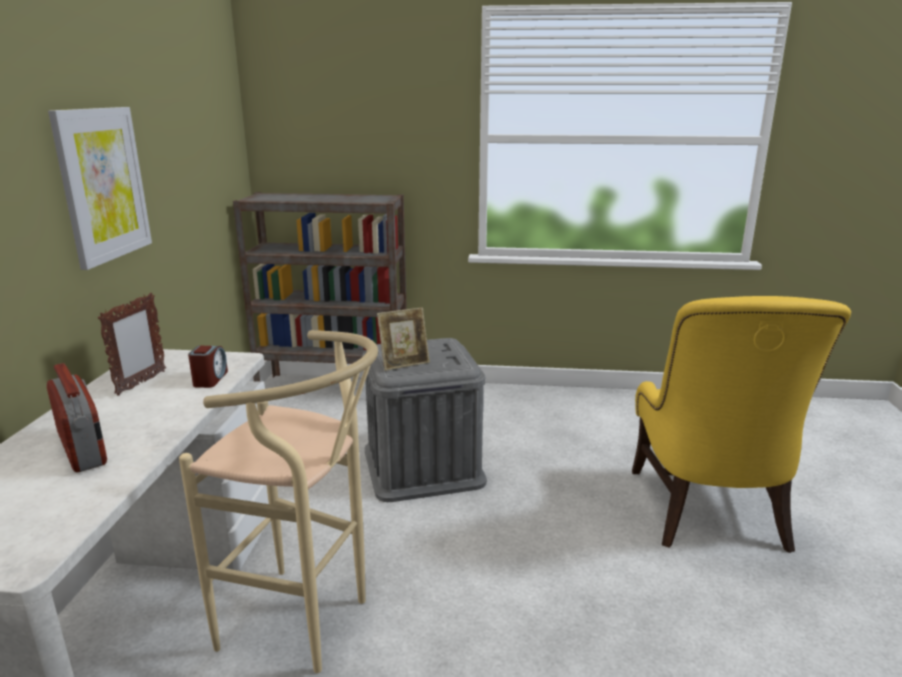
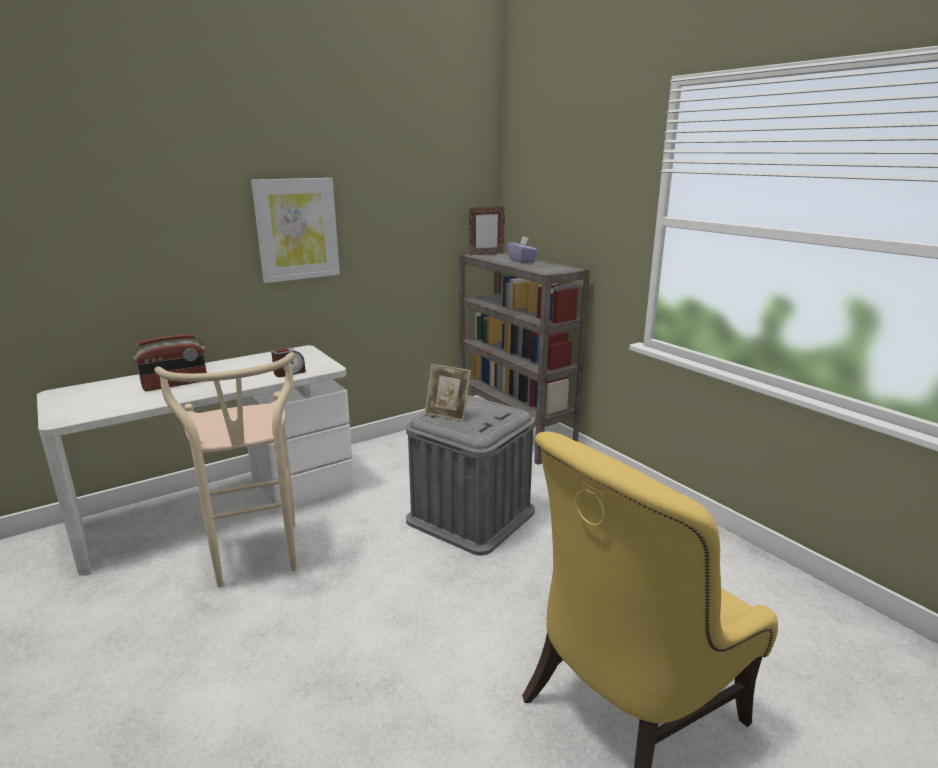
camera: 50 degrees right, 0 degrees up
(83, 449) = (175, 384): radio -> radio turned 45 degrees clockwise
(141, 383) = (264, 363): picture frame -> picture frame (486, 255)
(318, 196) = (522, 260): none -> purple tissue box

